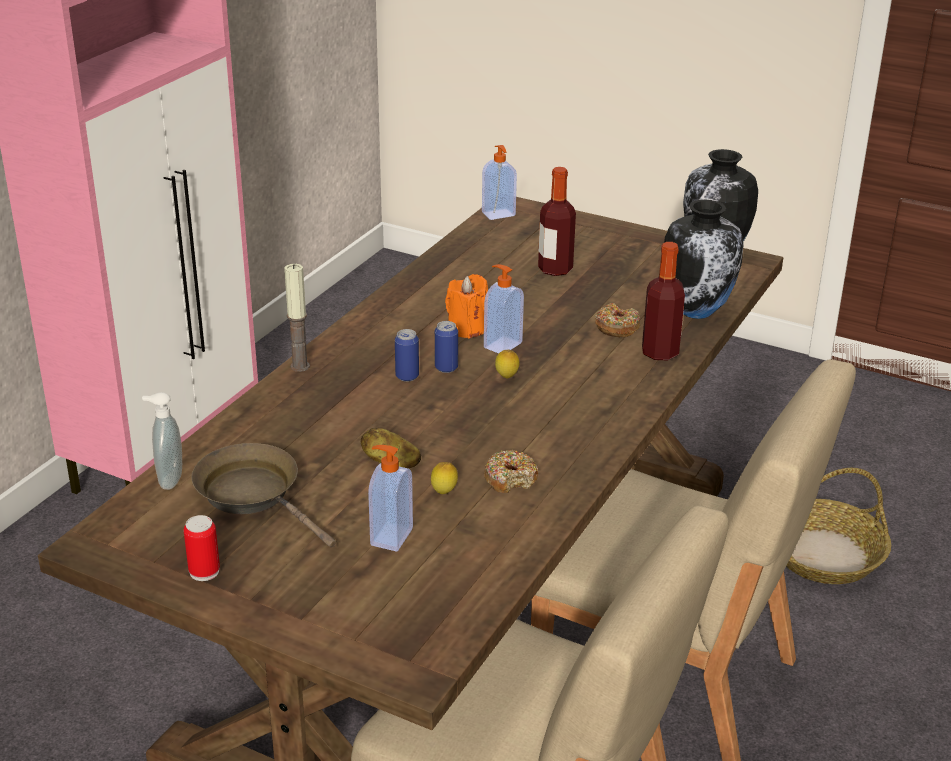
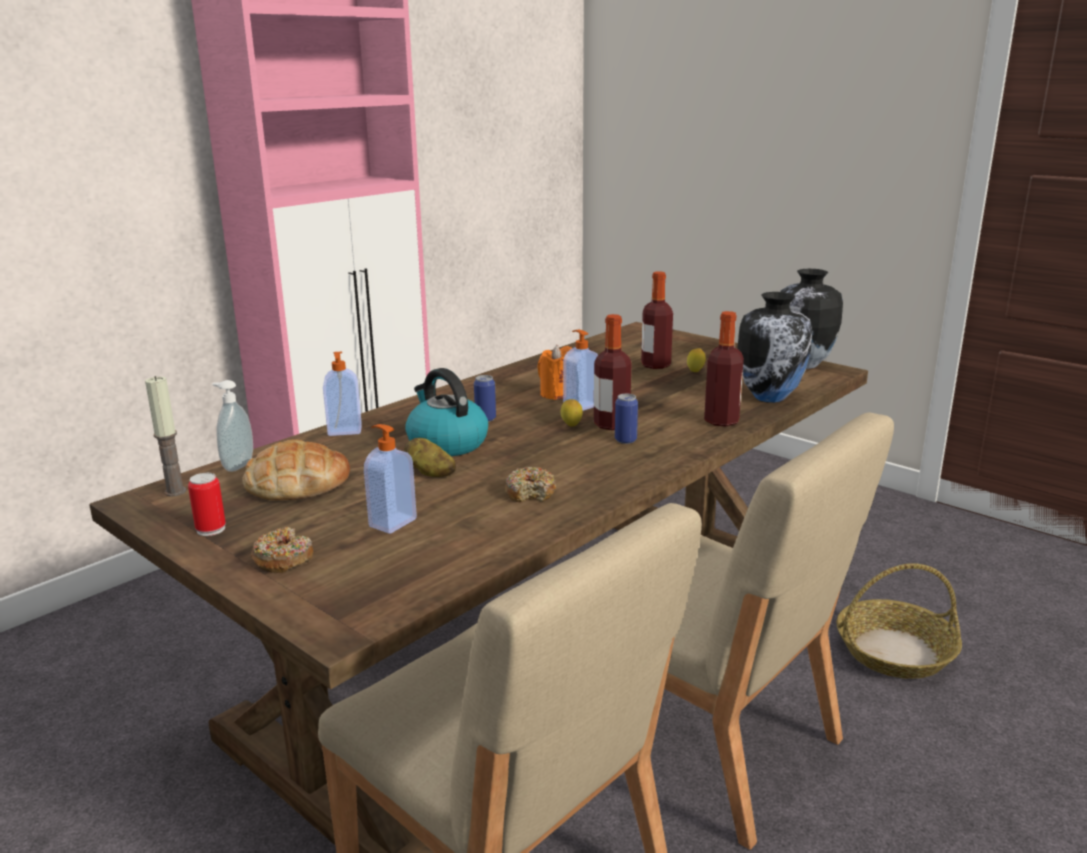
camera: 15 degrees right, 10 degrees down
(254, 495) = (297, 482): brown frying pan -> bread
(300, 366) = (401, 406): candle -> candle (175, 491)
(384, 419) = (446, 443): none -> kettle
(444, 493) = (463, 497): lemon -> lemon (695, 372)
(446, 368) = (522, 416): can -> can (625, 440)
(499, 214) = (627, 332): soap dispenser -> soap dispenser (345, 431)
(548, 370) = (611, 425): none -> bottle
(616, 327) = (690, 403): donut -> donut (283, 559)

